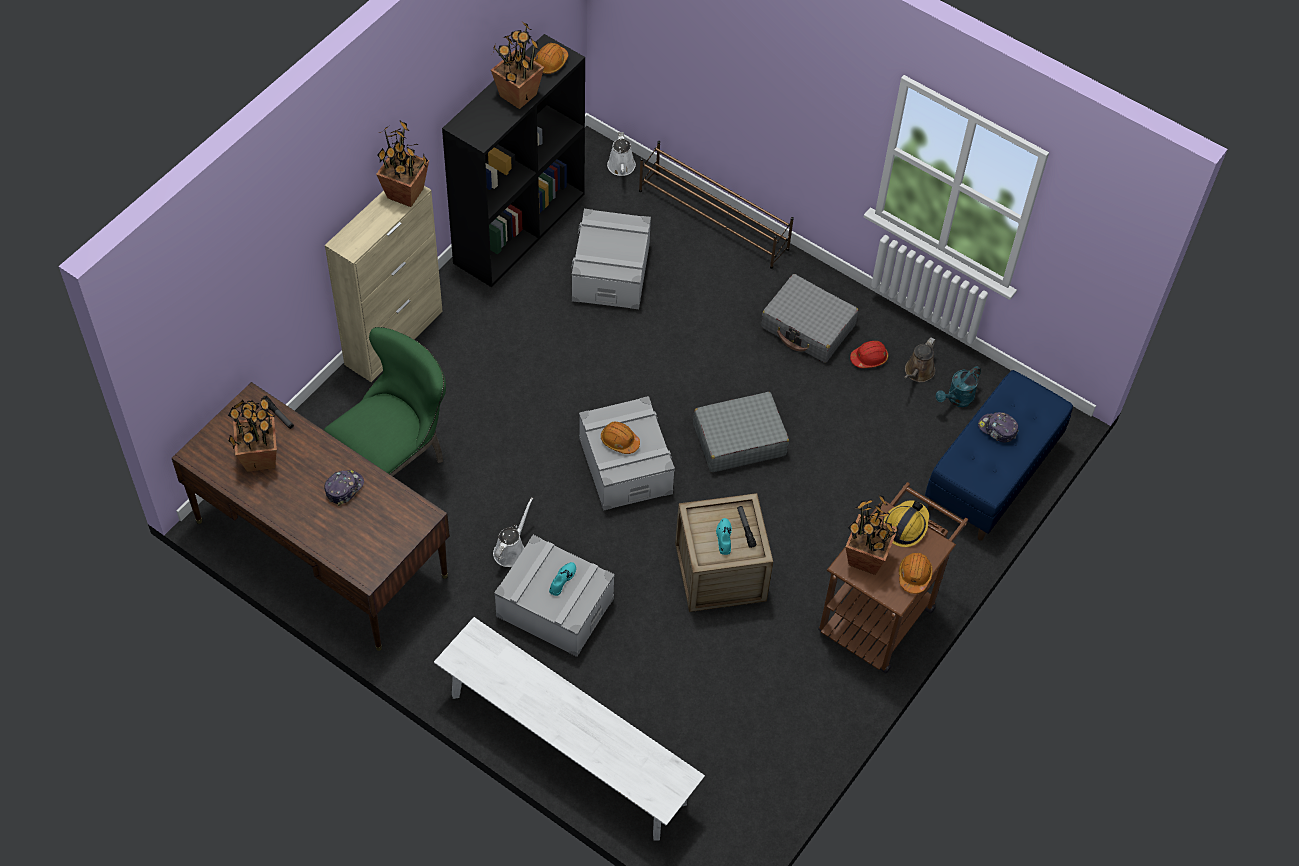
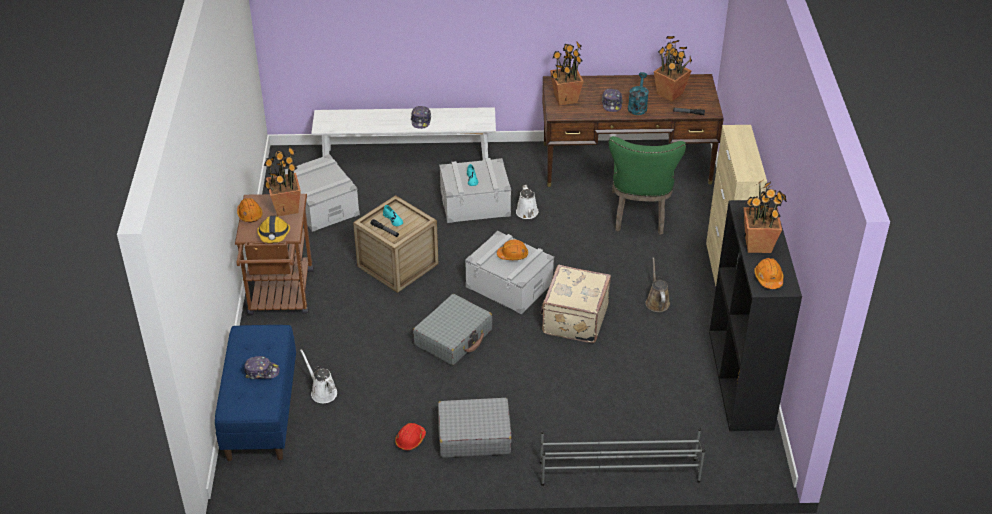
camera: 145 degrees right, 15 degrees down
(405, 194) = (747, 171): potted plant -> potted plant (565, 98)
(547, 700) = (421, 120): none -> cap
(601, 383) = (574, 319): none -> beige suitcase
(611, 272) = (646, 388): grey storage box -> grey storage box (322, 205)
(621, 167) = (728, 468): white watering can -> white watering can (322, 392)
(713, 220) = (618, 471): brown shoe rack -> grey shoe rack
(918, 372) = (366, 451): brown watering can -> brown watering can (656, 301)
(957, 399) = (322, 449): turquoise watering can -> turquoise watering can (637, 106)

